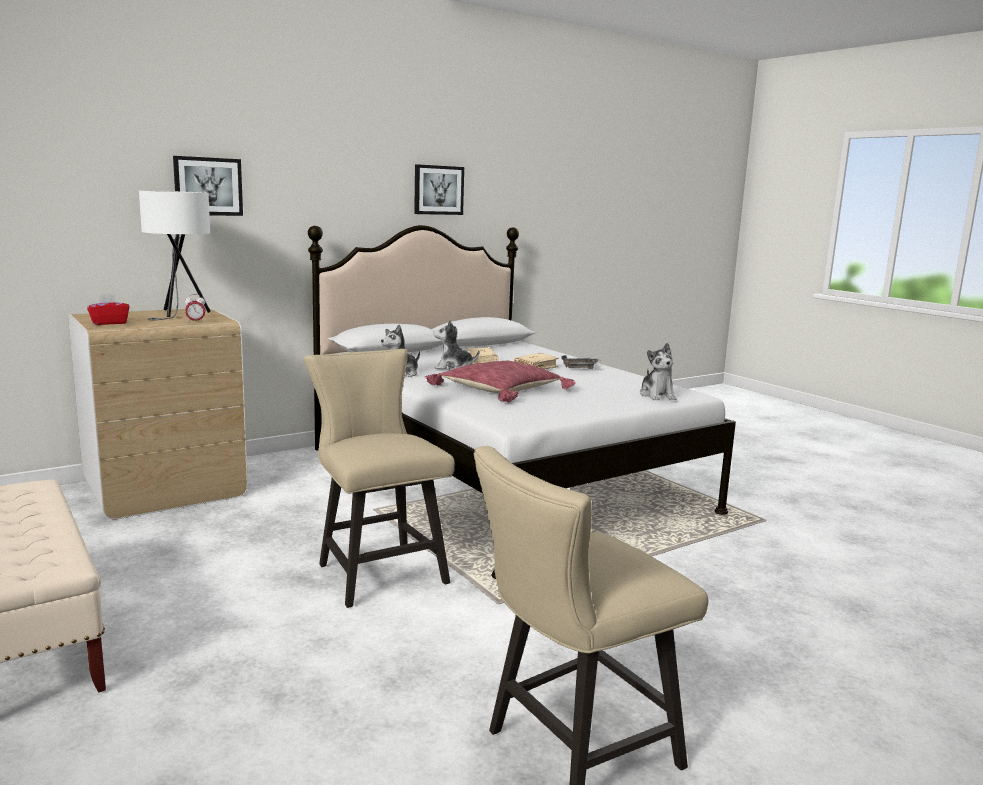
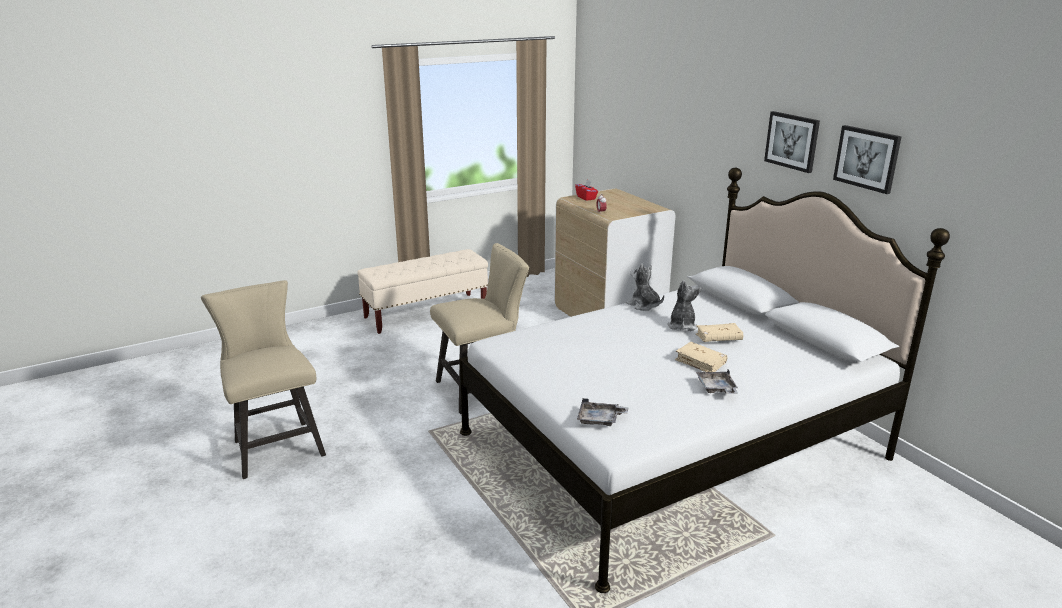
camera: 95 degrees right, 10 degrees up
(179, 314) = (629, 206): white table lamp -> none
(208, 186) = (689, 120): picture -> picture (792, 141)
(500, 388) = (604, 342): red pillow -> none
(657, 395) = (600, 420): plush toy -> grey tray

